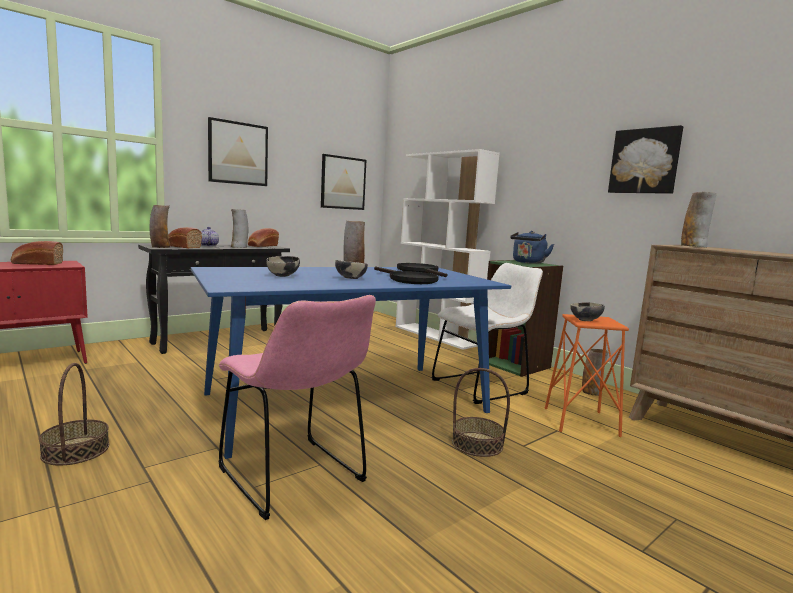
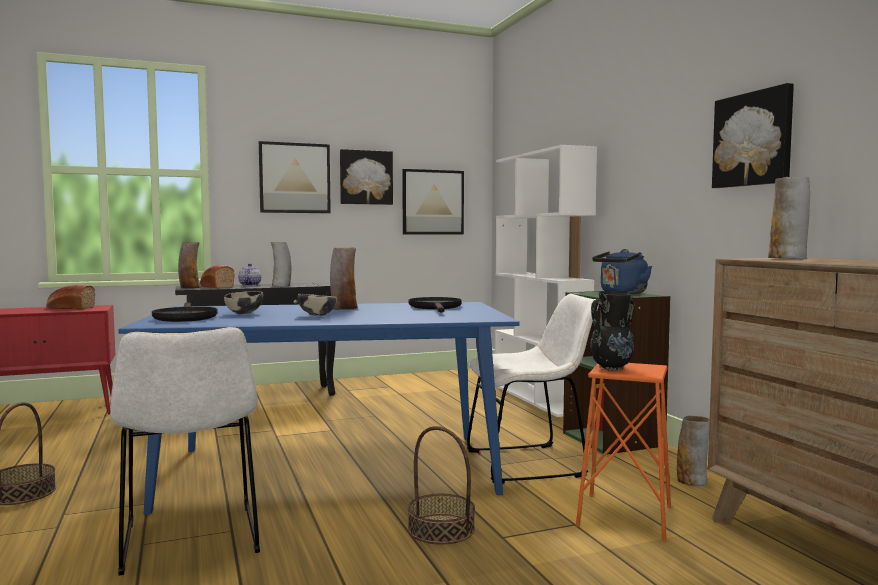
camera: 20 degrees right, 5 degrees down
(262, 246) = (314, 283): bread -> none
(294, 158) = (366, 177): none -> picture
(295, 478) = (191, 541): pink chair -> white chair
(408, 280) = (388, 316): black frying pan -> black frying pan (185, 317)
(585, 320) = (612, 368): bowl -> black vase

